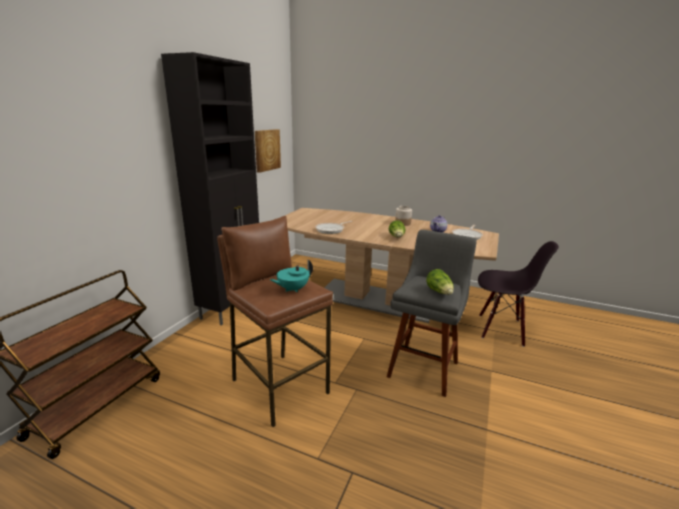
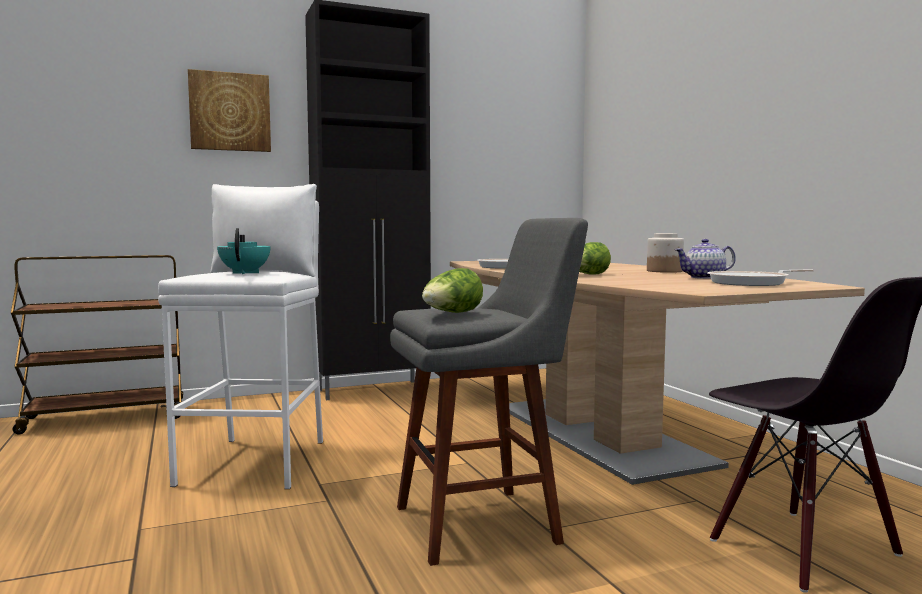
camera: 45 degrees right, 15 degrees down
(266, 150) = (508, 161): picture -> picture (230, 112)
(279, 386) = (256, 462): brown stool -> white stool
(292, 289) = (245, 273): turquoise teapot -> turquoise teapot turned 75 degrees clockwise

